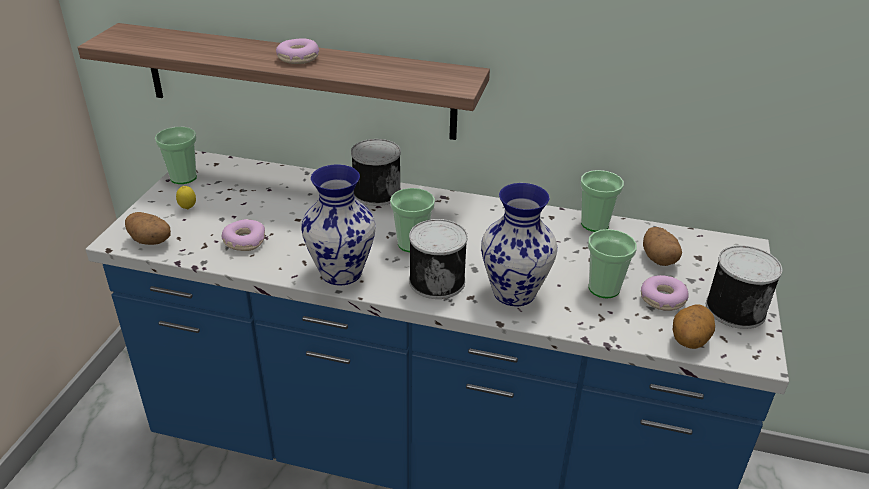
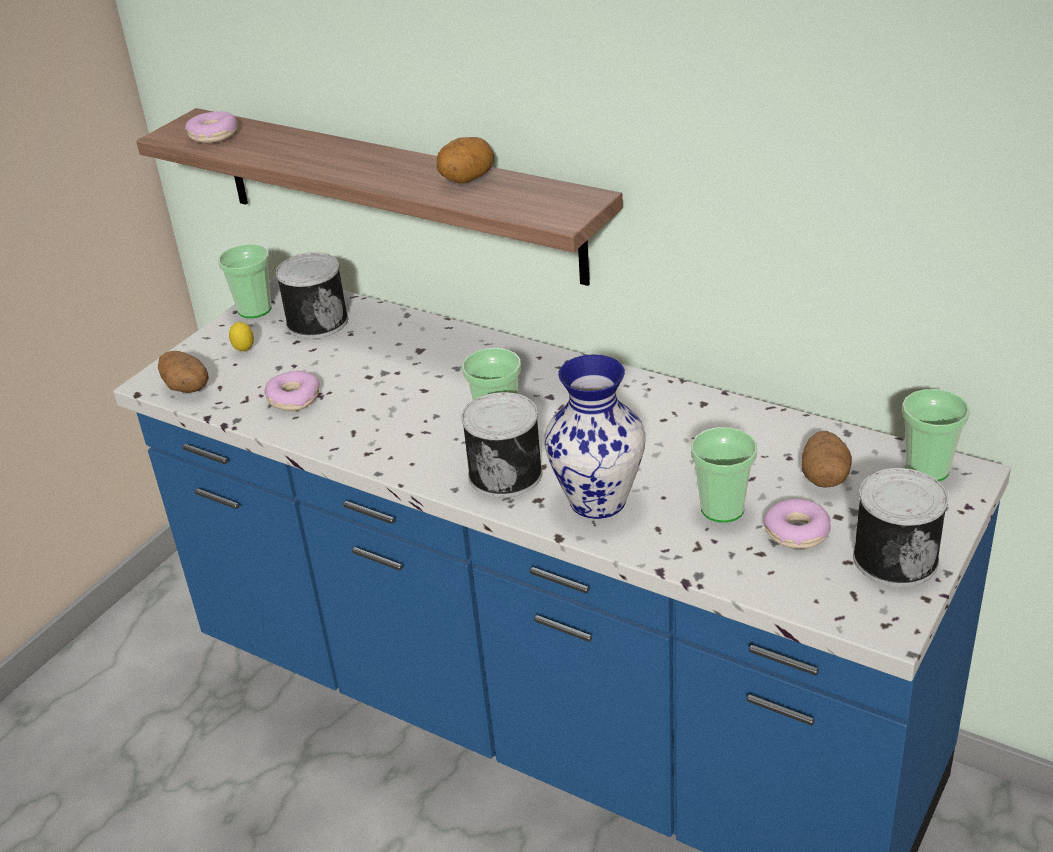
camera: 20 degrees right, 0 degrees up
(298, 58) = (383, 167): donut -> donut (214, 136)
(342, 272) = (393, 450): vase -> none
(376, 192) = (483, 348): can -> can (317, 321)
(595, 224) = (759, 419): cup -> cup (927, 469)
(688, 341) = (801, 592): potato -> potato (466, 180)

